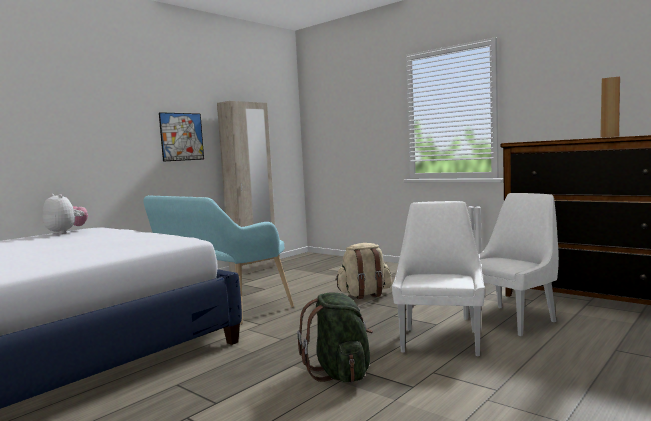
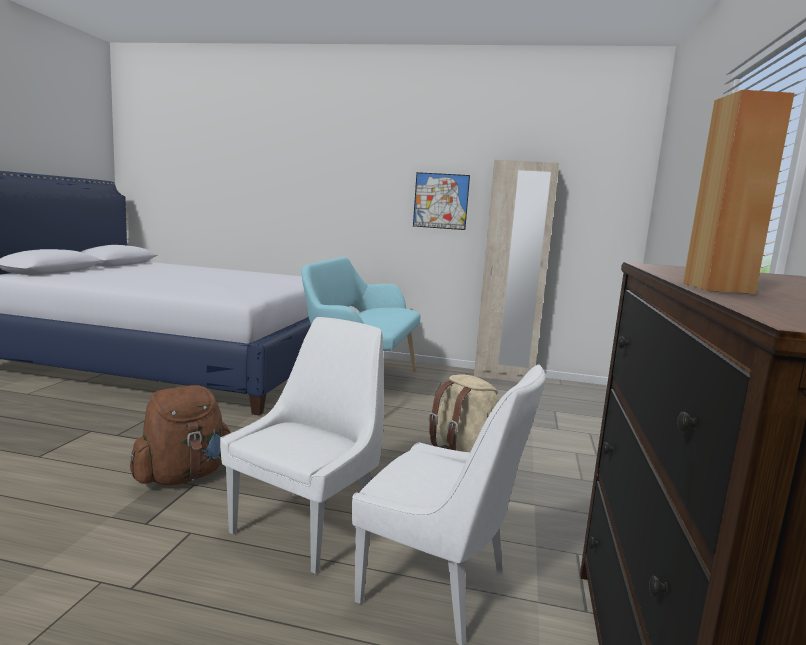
camera: 60 degrees right, 5 degrees up
(66, 232) = (283, 276): plush toy -> none
(340, 373) = (183, 476): green backpack -> brown backpack
(440, 340) = (307, 526): white chair -> white chair turned 45 degrees counterclockwise

